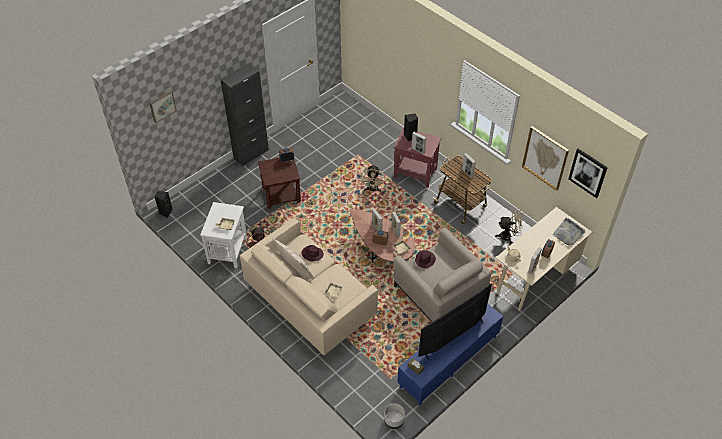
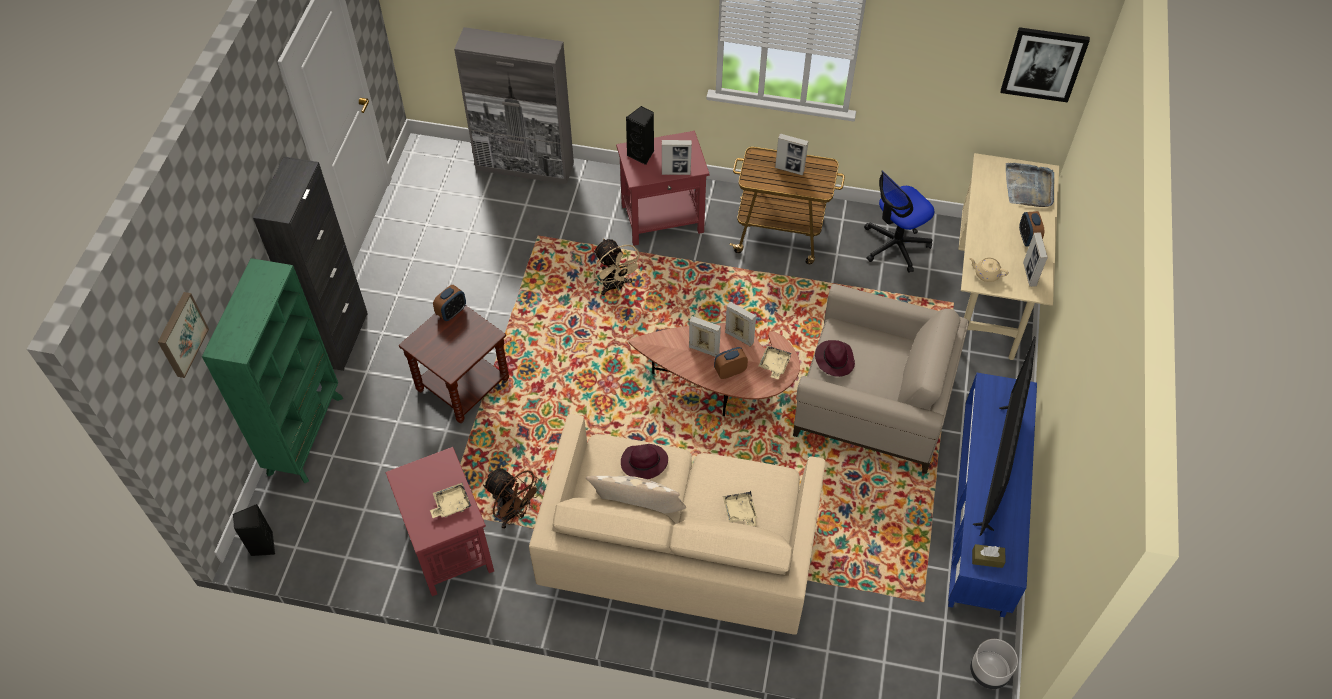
camera: 35 degrees left, 5 degrees up
(211, 182) = (306, 434): none -> green bookcase
(228, 250) = (450, 547): white side table -> red side table
(376, 124) = (525, 166): none -> grey cabinet
(508, 236) = (895, 245): beige fan -> office chair
(545, 158) = (941, 74): picture -> none

